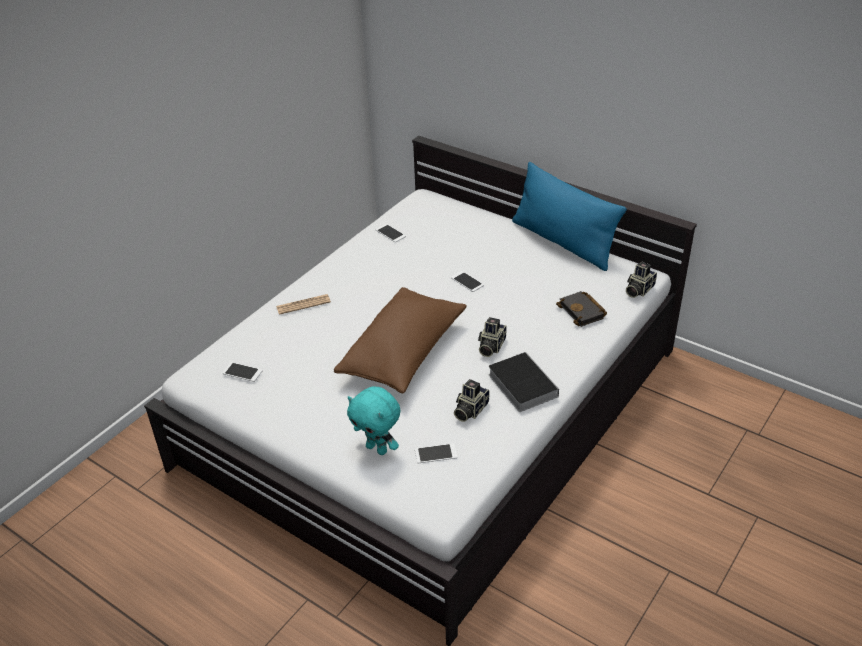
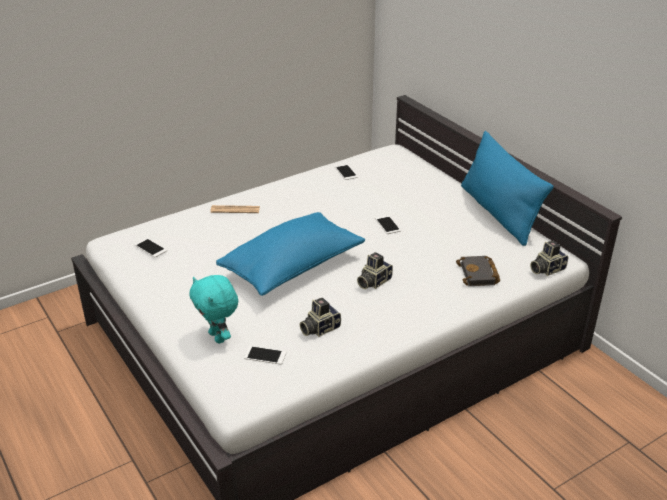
camera: 20 degrees right, 5 degrees down
(403, 353) = (292, 267): brown pillow -> blue pillow
(521, 384) = (380, 319): book -> none

